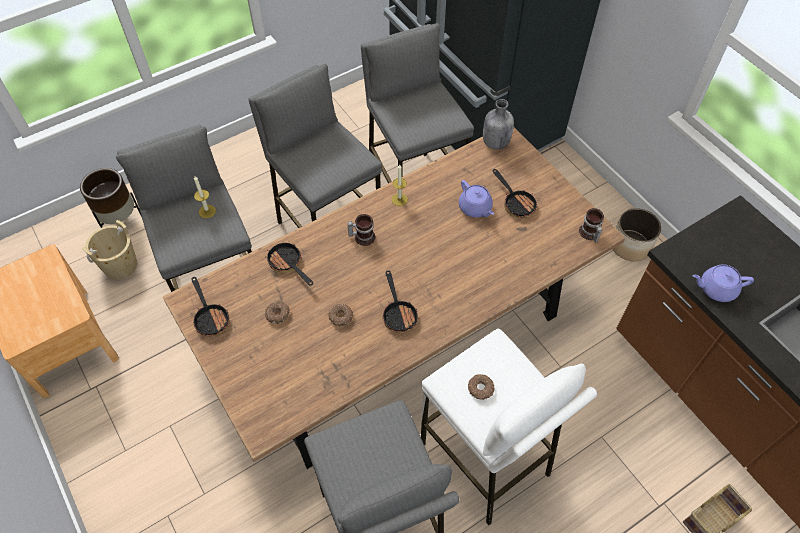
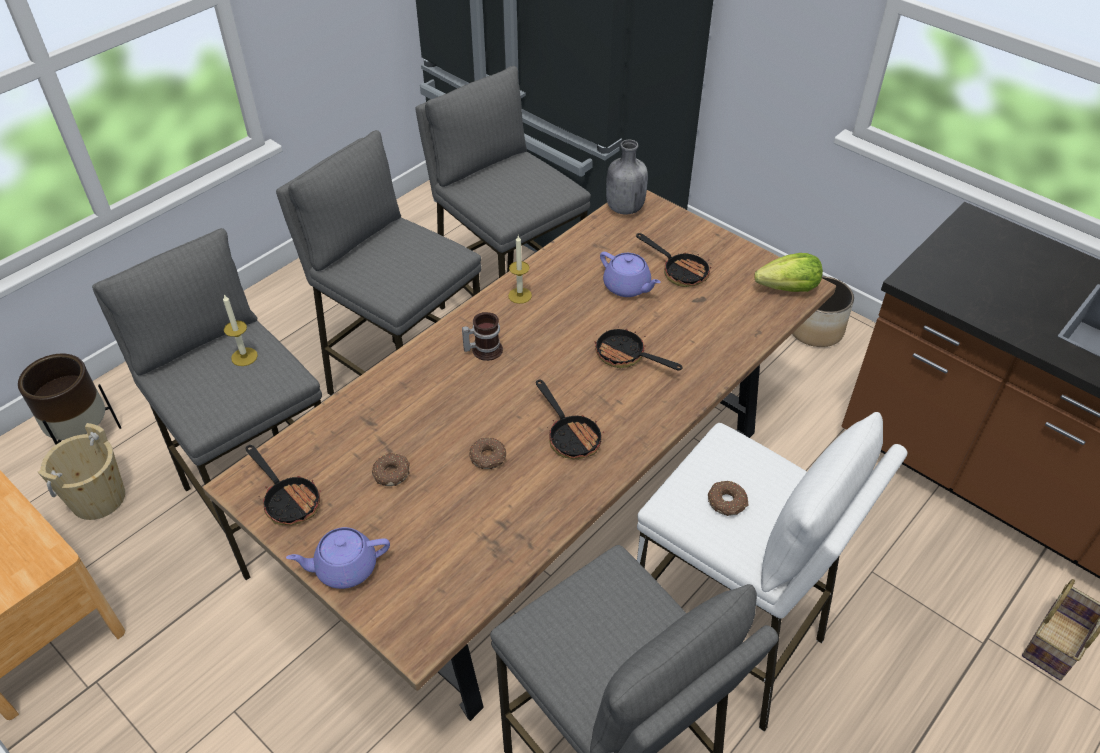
camera: 15 degrees left, 10 degrees down
(288, 264) = (386, 405): frying pan -> frying pan (626, 357)
(589, 233) = (788, 289): mug -> lettuce
(716, 289) = (986, 308): purple teapot -> purple teapot (344, 568)

